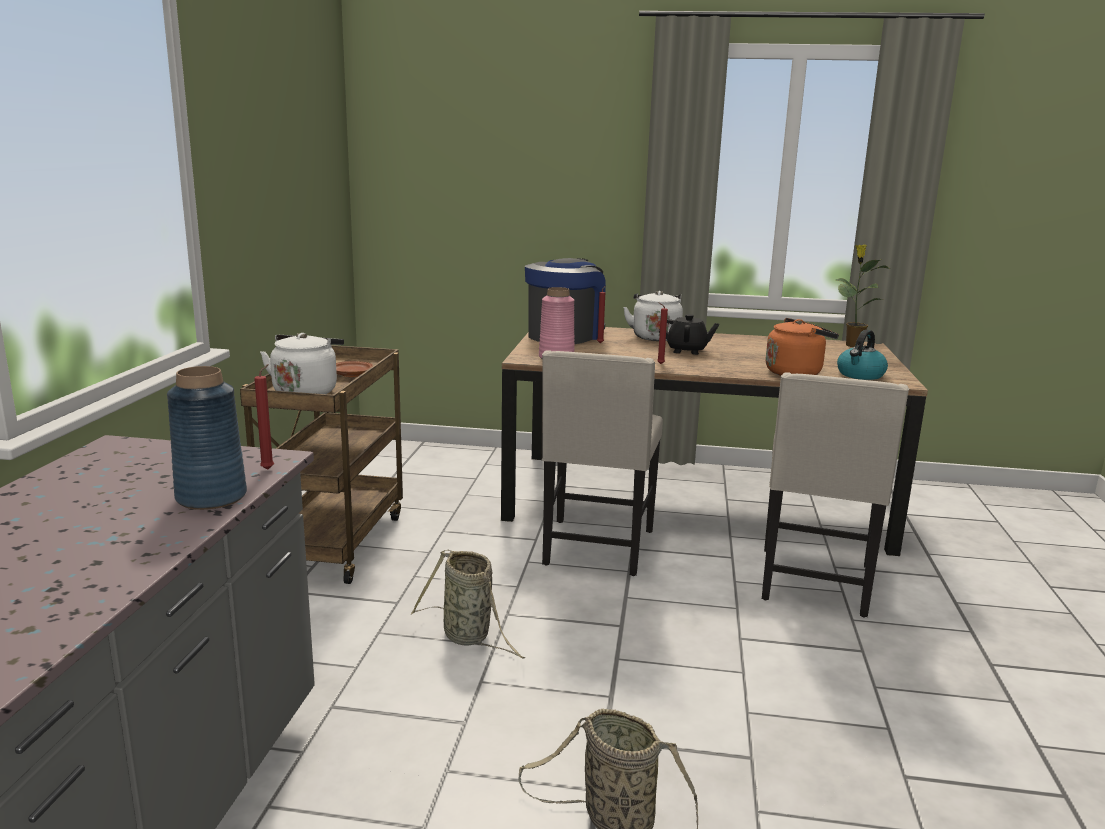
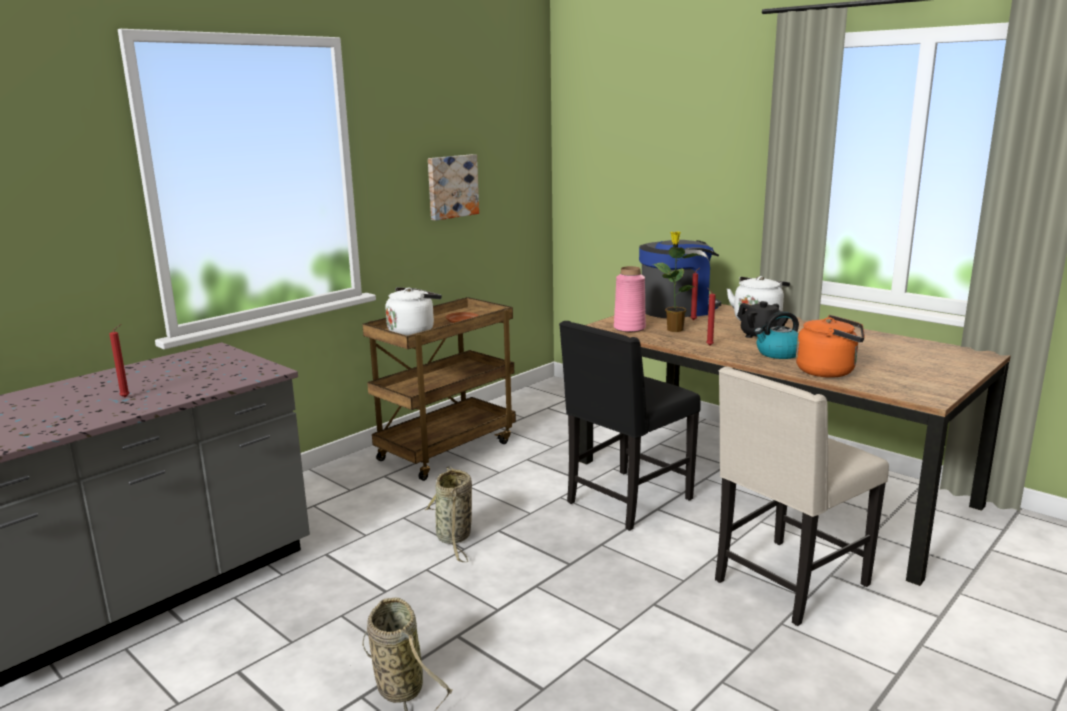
camera: 35 degrees right, 0 degrees up
(210, 497) = (200, 387): blue vase -> none
(269, 469) = (255, 377): red candle -> red candle (127, 397)
(278, 202) = (451, 186): none -> picture
(597, 548) = (626, 501): beige chair -> black chair
(852, 345) = (962, 353): potted plant -> potted plant (674, 329)
(860, 375) = (898, 384): kettle -> kettle (778, 353)

